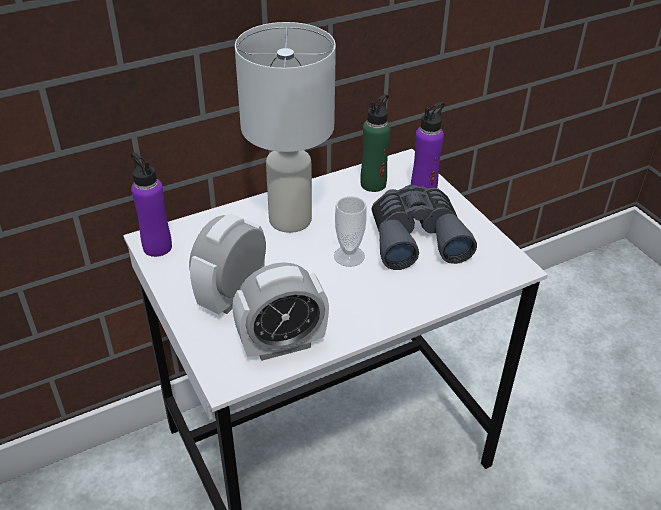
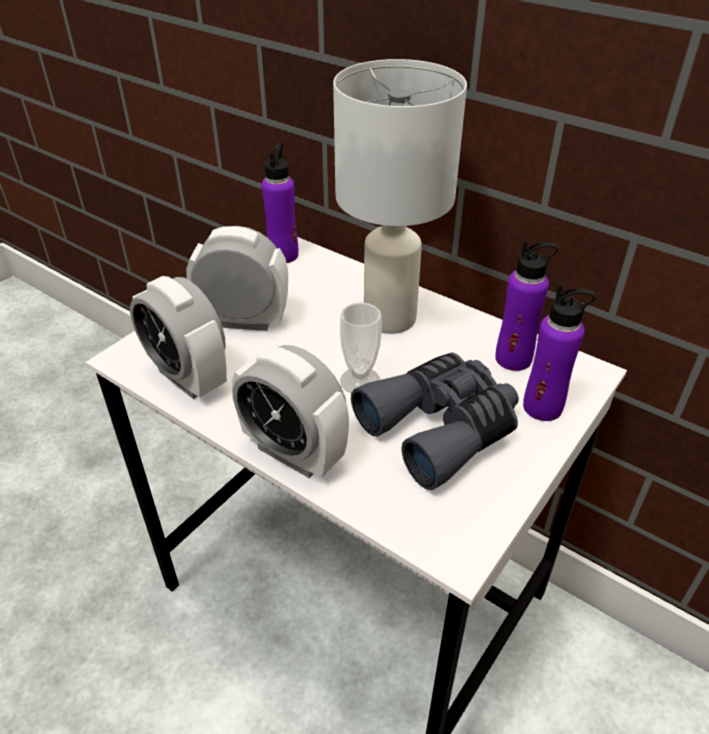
camera: 65 degrees right, 0 degrees up
(373, 184) = (513, 359): green bottle -> purple bottle
(400, 309) = (293, 452): none -> alarm clock

